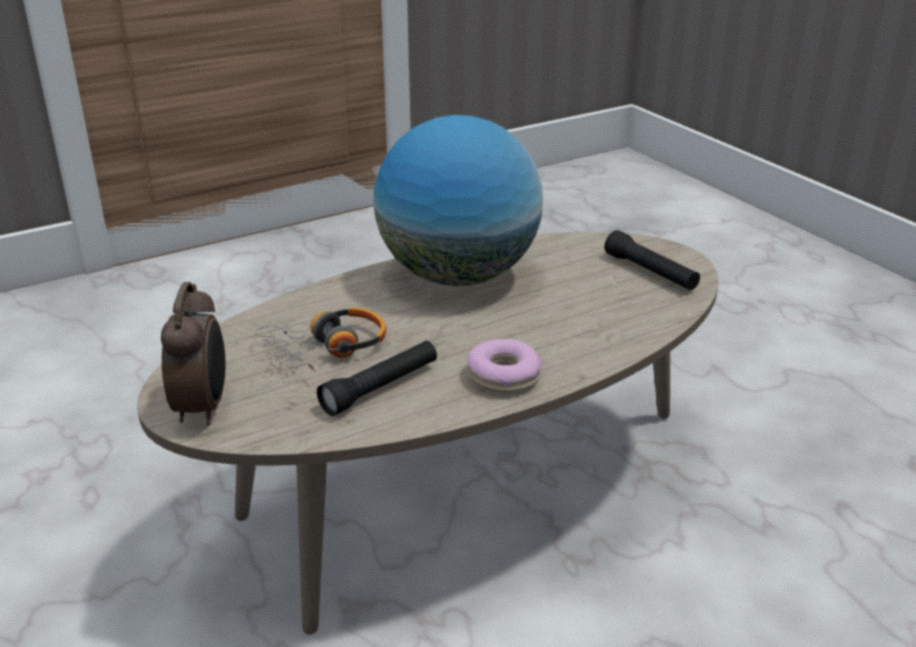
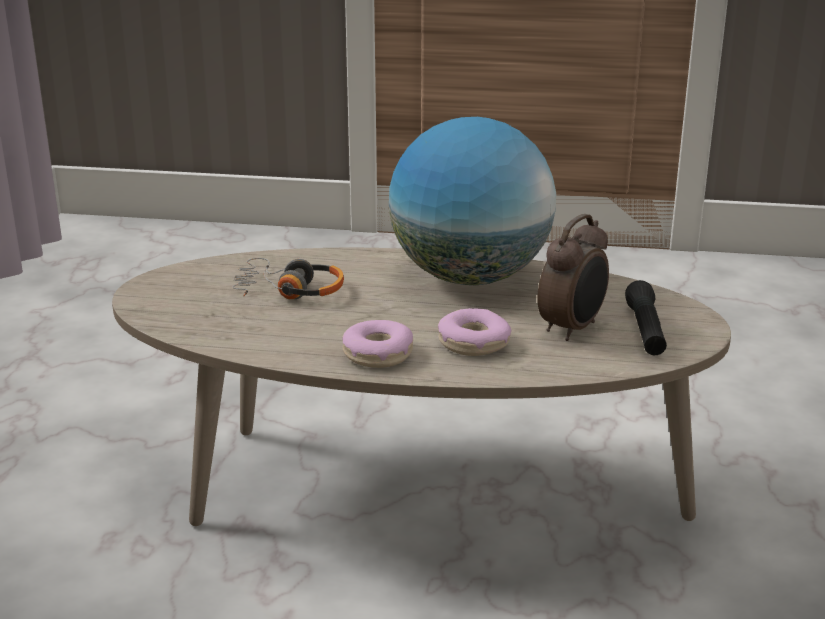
camera: 40 degrees right, 5 degrees down
(203, 407) = (159, 295): alarm clock -> alarm clock (573, 329)
(380, 388) = (281, 327): black flashlight -> none
(557, 334) = (474, 343): none -> donut

